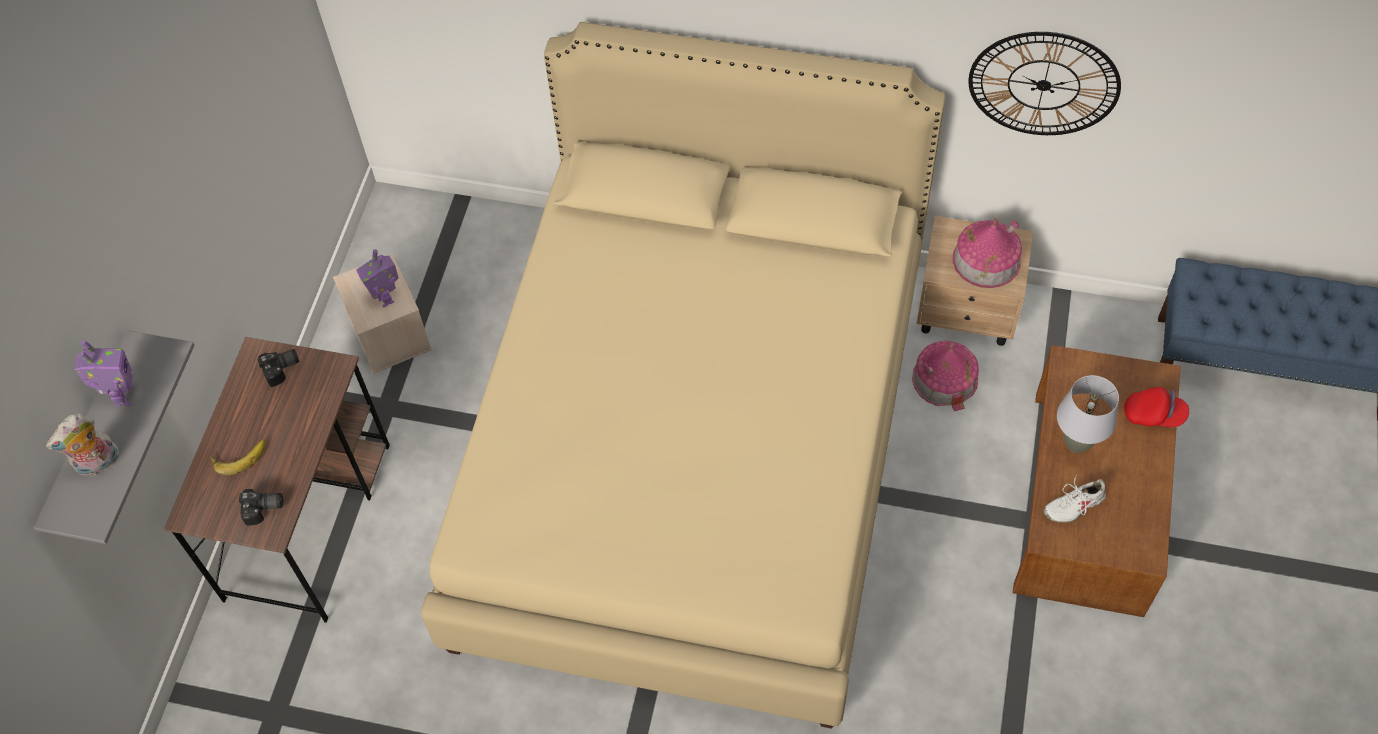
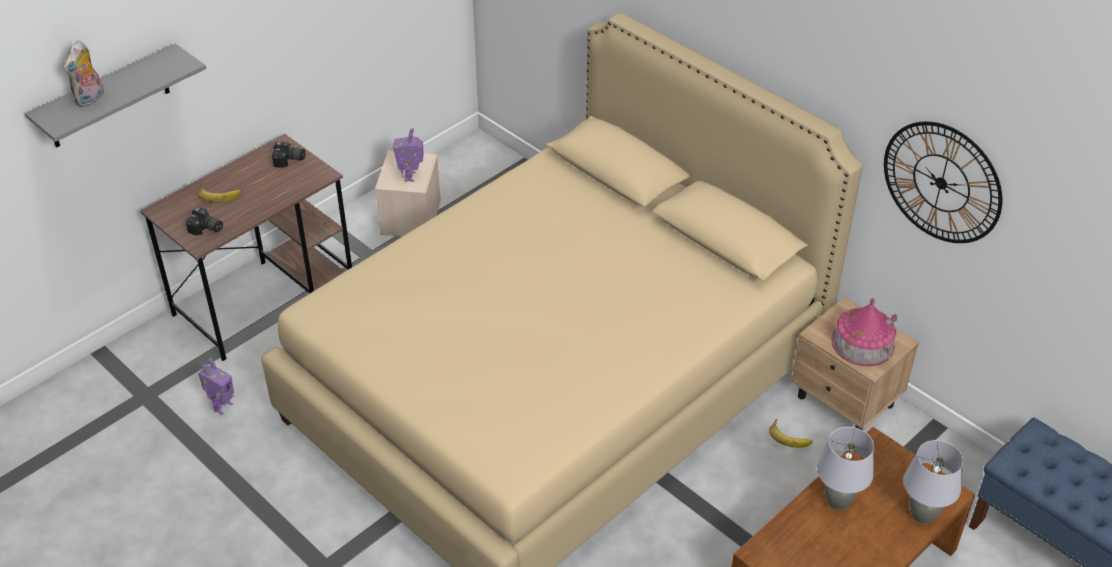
camera: 30 degrees right, 15 degrees down
(98, 464) = (91, 99): plush toy -> plush toy turned 60 degrees counterclockwise
(122, 395) = (139, 73): toy robot -> toy robot (222, 407)
(945, 378) = (790, 436): toy house -> banana
(1073, 505) = (799, 542): white shoe -> none
(1153, 415) = (922, 516): red cap -> grey table lamp

